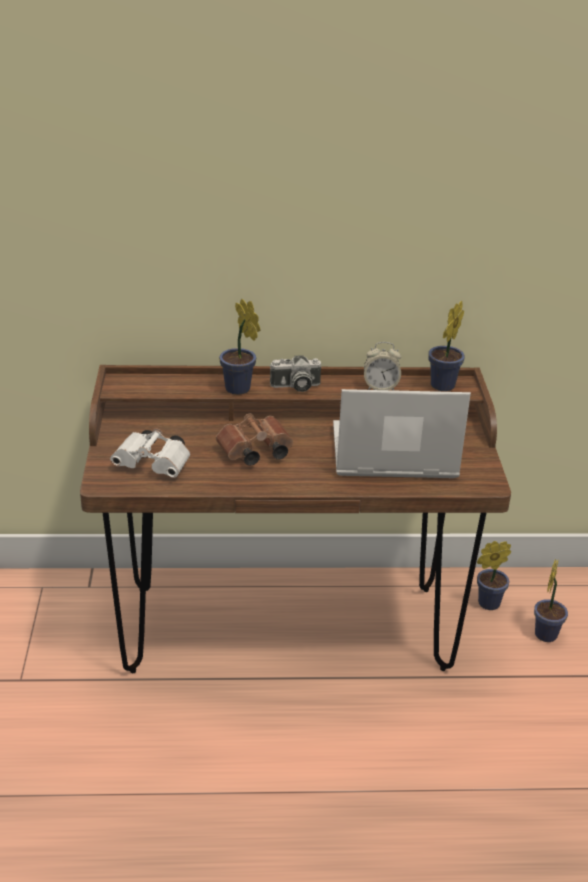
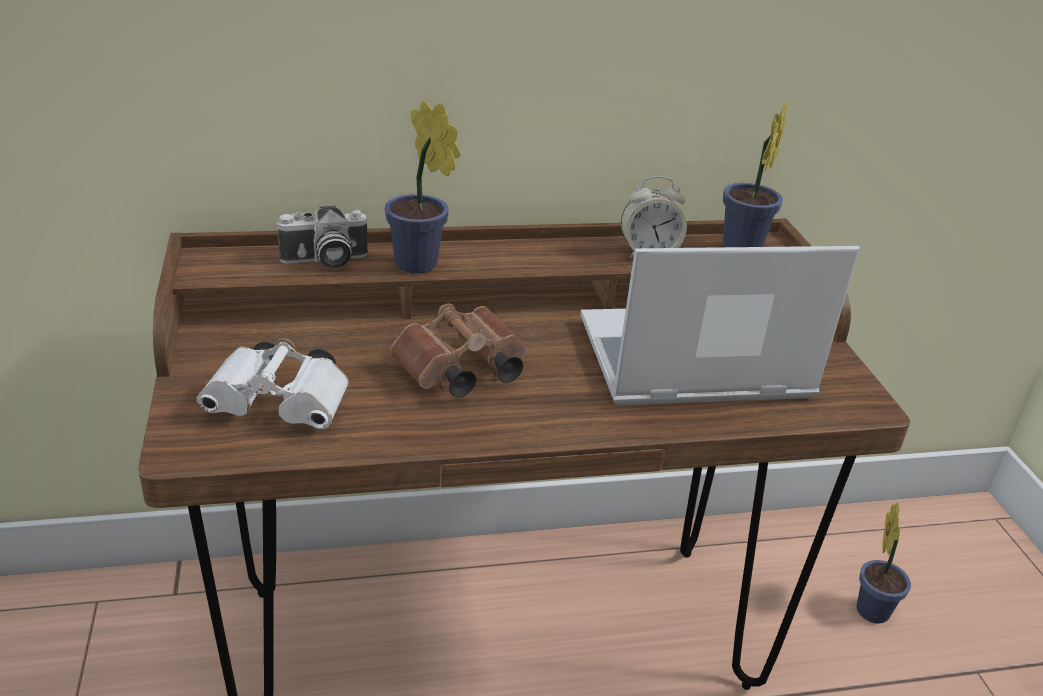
camera: 10 degrees left, 0 degrees up
(295, 386) = (511, 257): camera -> camera (324, 261)
(486, 603) = (775, 568): potted plant -> none

